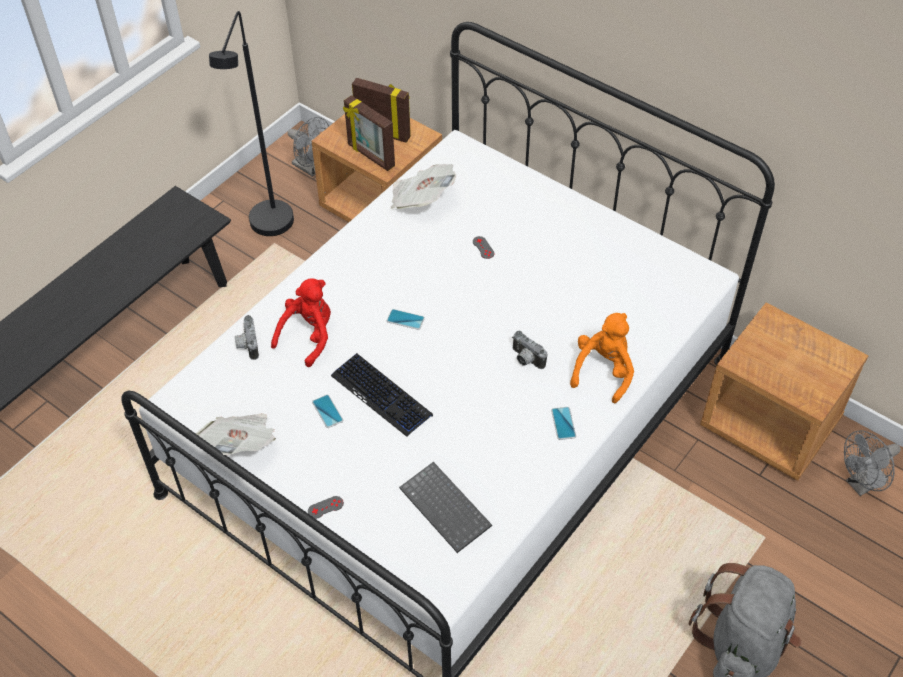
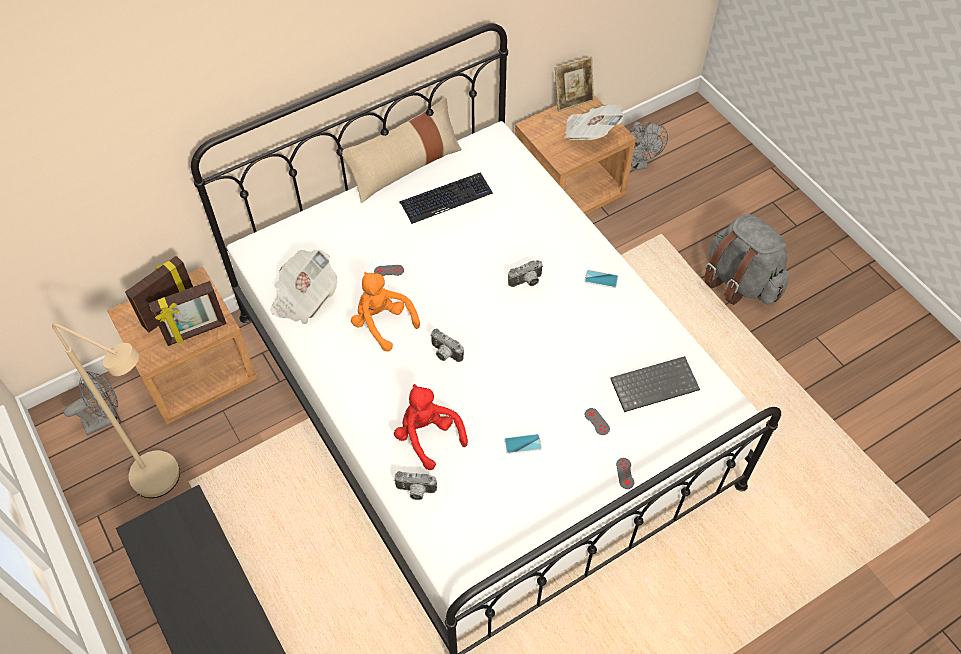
camera: 70 degrees left, 5 degrees up
(241, 445) = (533, 526): newspaper -> newspaper (590, 133)
(269, 229) = (167, 481): black floor lamp -> beige floor lamp
(378, 467) = (597, 421): none -> grey game controller
(382, 395) = (522, 397): keyboard -> keyboard (446, 198)
(405, 320) = (444, 354): phone -> camera
(603, 371) = (560, 236): orange plush toy -> orange plush toy (382, 323)
(620, 217) = (405, 167): none -> beige pillow
(838, 344) = (573, 101): none -> picture frame

